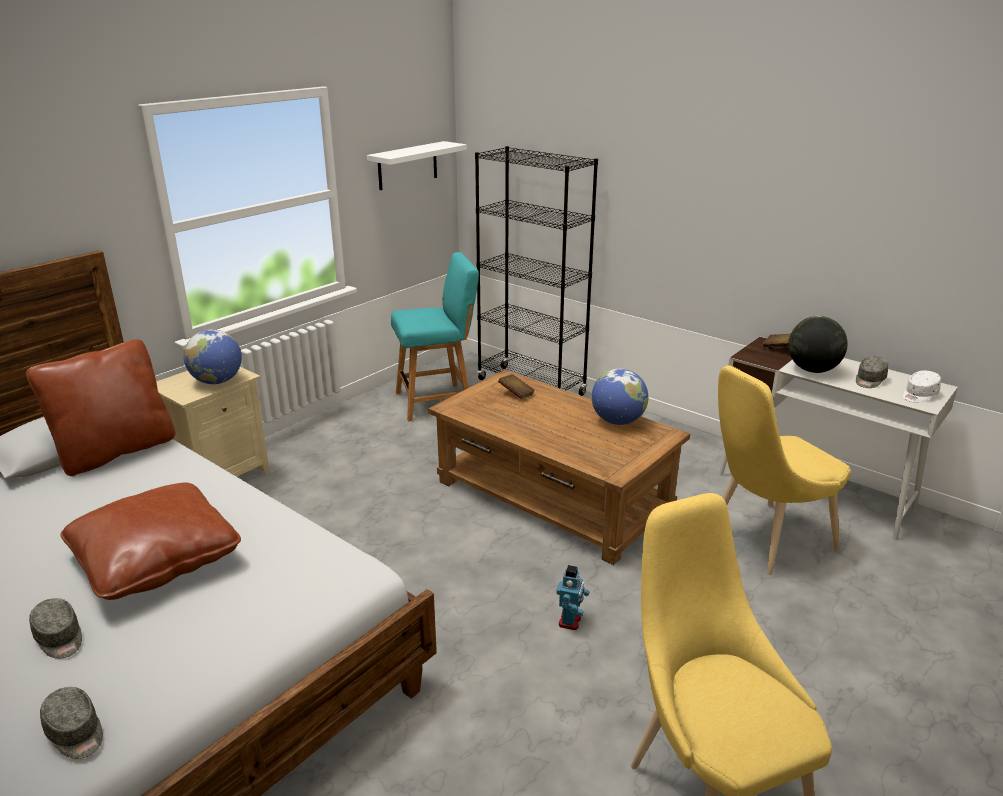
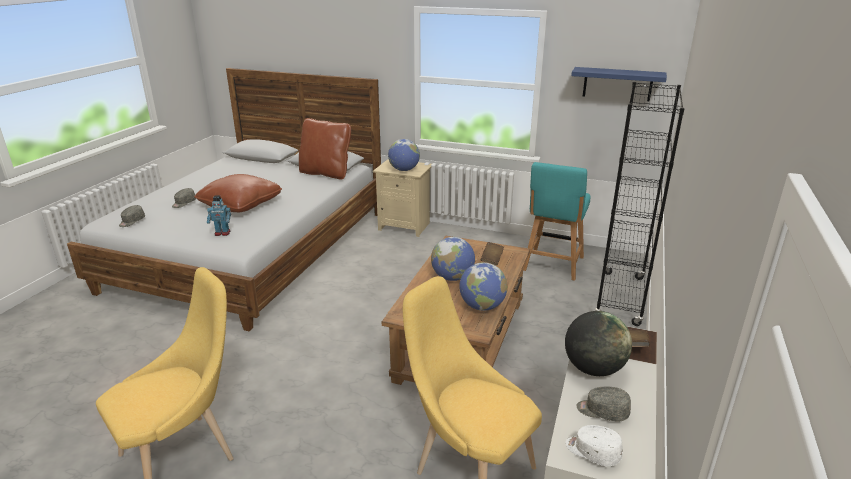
camera: 70 degrees right, 0 degrees up
(407, 165) = (617, 84): white shelf -> blue shelf
(438, 401) = (552, 265): turquoise chair -> turquoise chair turned 60 degrees clockwise
(544, 425) = (452, 277): none -> globe
(570, 621) = (322, 373): toy robot -> toy robot (222, 233)

